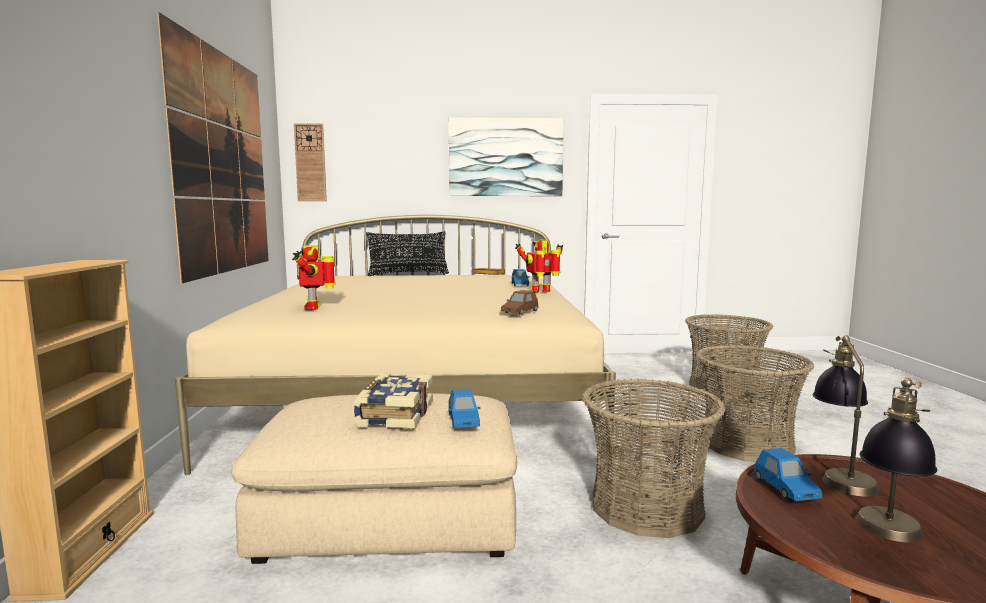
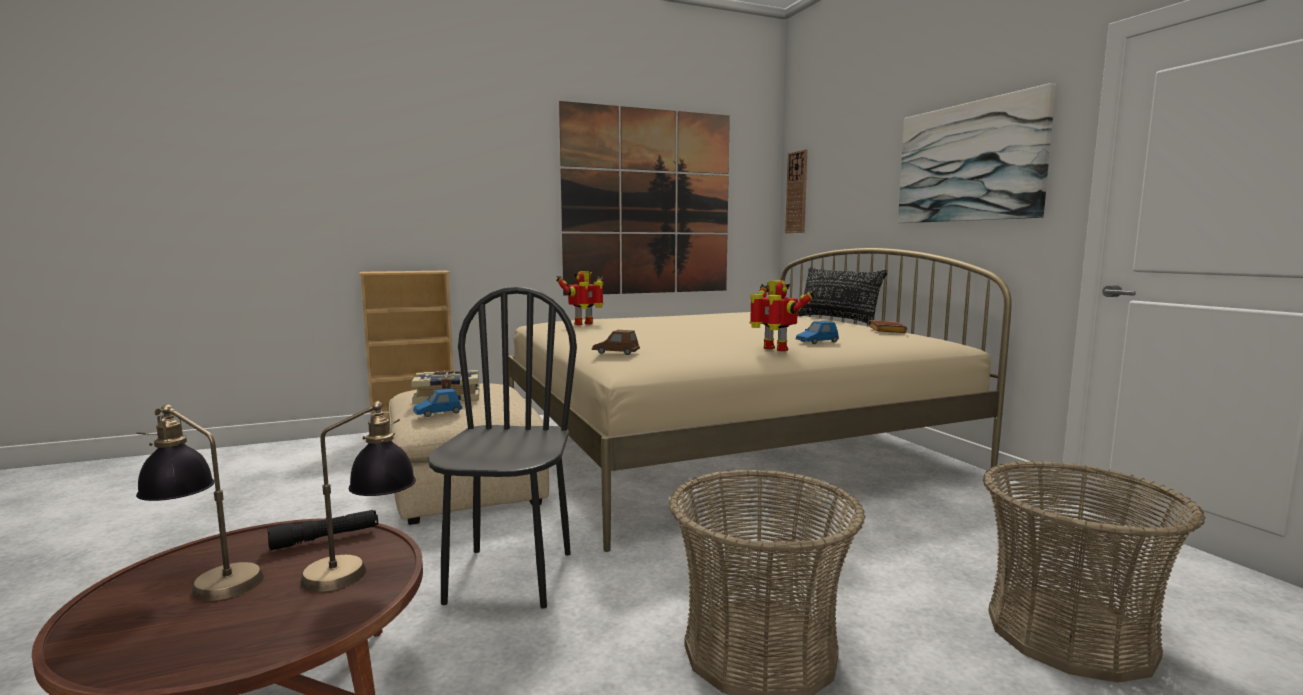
camera: 70 degrees right, 0 degrees up
(646, 507) = (509, 577): basket -> black chair
(785, 488) = (325, 538): blue toy car -> black flashlight

